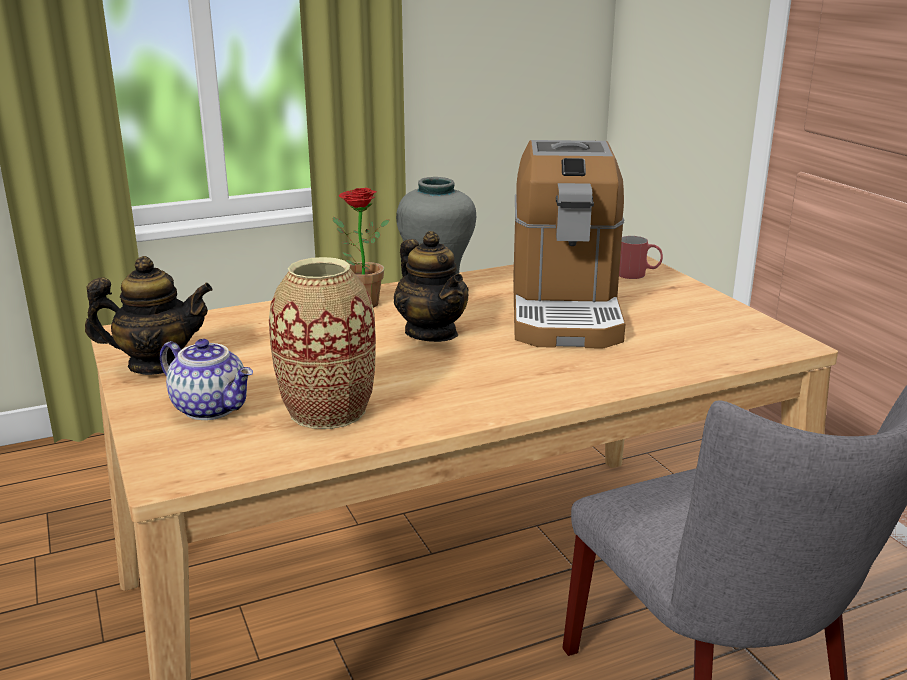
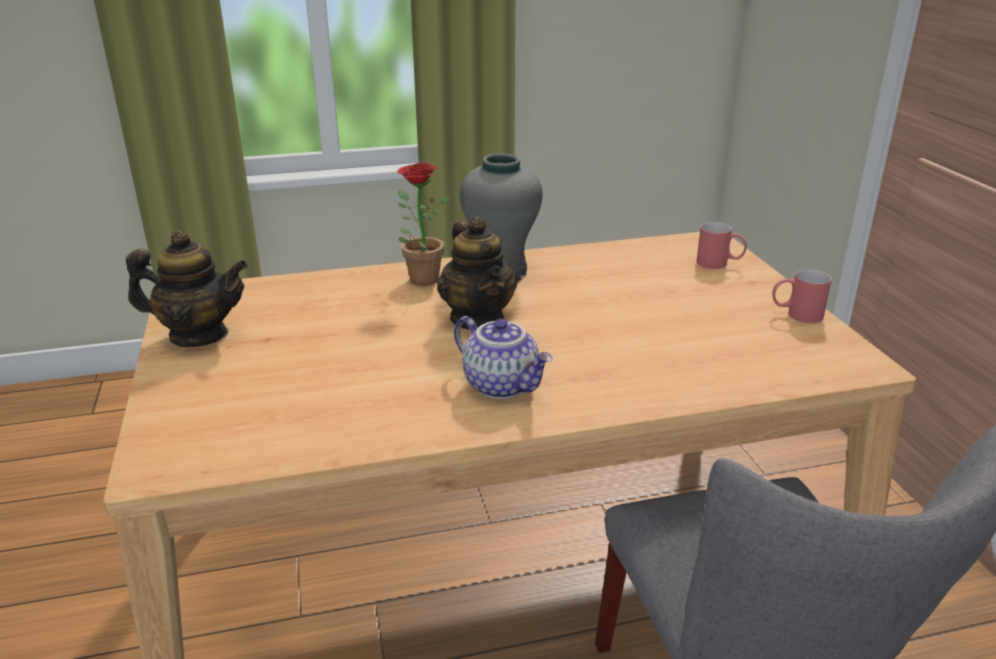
camera: 10 degrees right, 5 degrees up
(212, 408) = (228, 391): teapot -> teapot (503, 385)
(327, 411) = (338, 405): vase -> none
(564, 310) = (625, 302): coffee machine -> none
(720, 310) = (796, 315): none -> red mug

